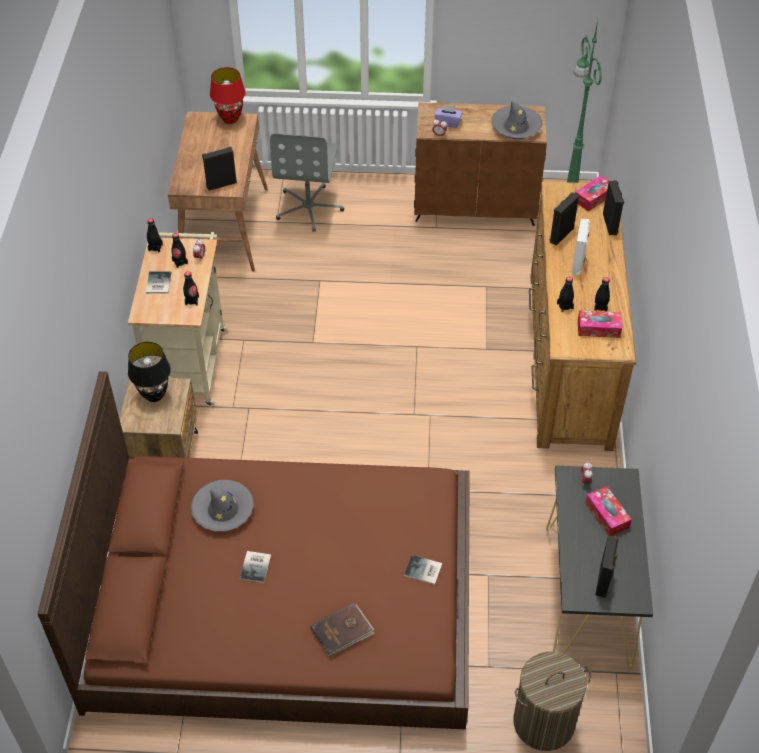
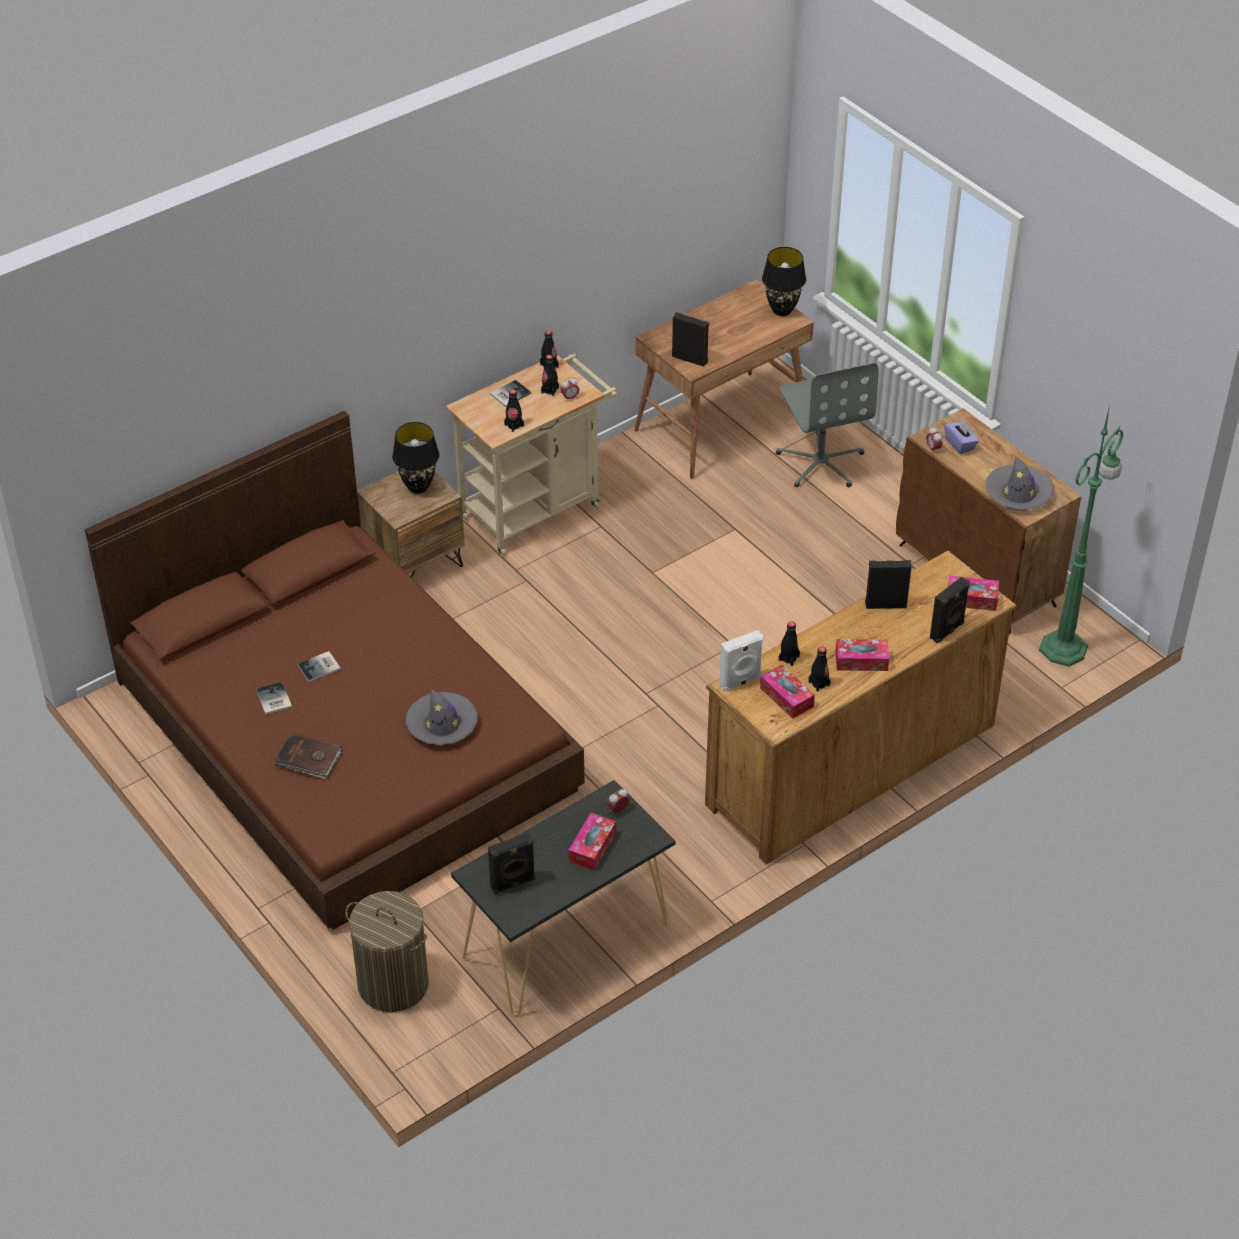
camera: 50 degrees right, 5 degrees down
(223, 510) = (356, 611): grey hat -> grey hat (442, 725)
(230, 119) = (782, 310): red table lamp -> black table lamp
(309, 207) = (821, 462): grey office chair -> grey office chair turned 75 degrees counterclockwise
(424, 571) = (425, 775): book -> book (273, 700)
(578, 263) = (860, 637): white speaker -> white speaker (740, 682)
(599, 276) = (861, 661): none -> tissue box

